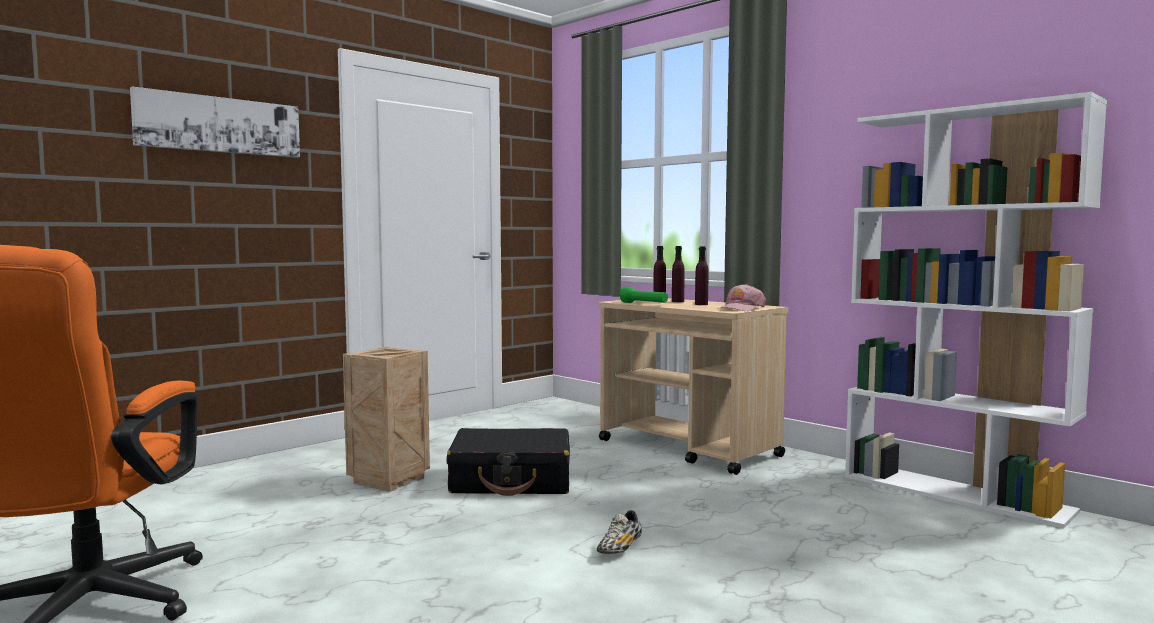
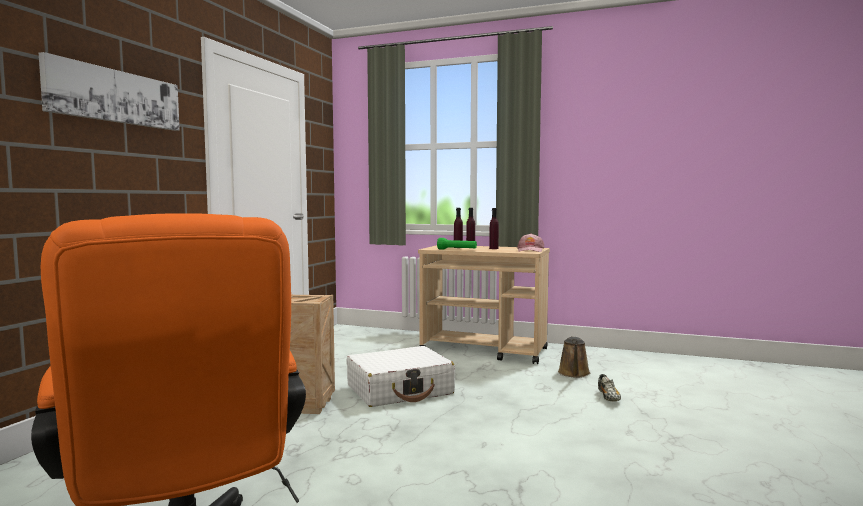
camera: 25 degrees left, 0 degrees up
(512, 480) = (400, 390): black suitcase -> white suitcase
(620, 548) = (541, 425): shoe -> shoe (608, 398)
(770, 494) = (574, 373): none -> brown watering can
(956, 493) = (664, 358): white bookcase -> none

